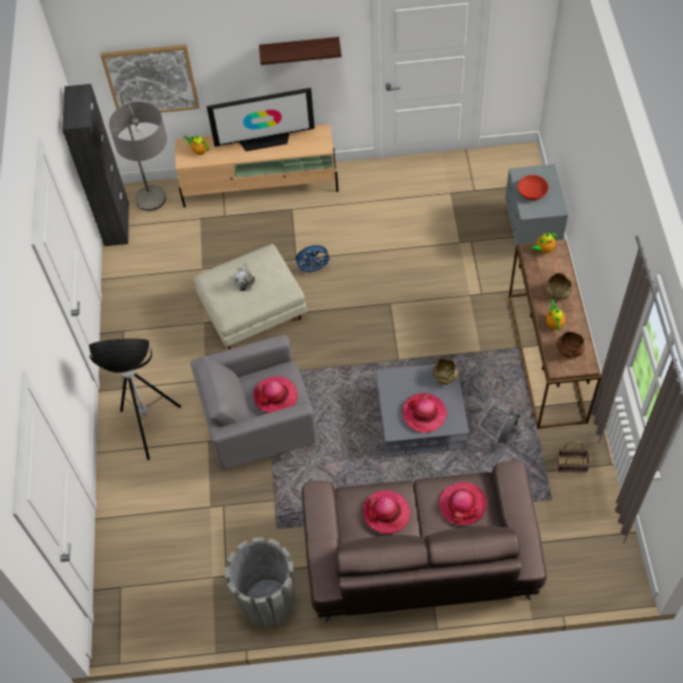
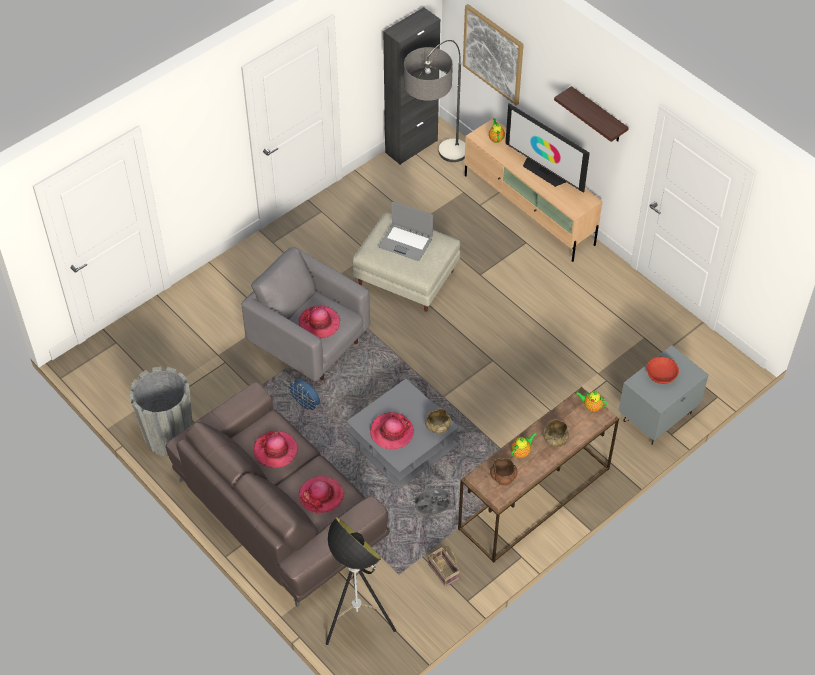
camera: 50 degrees right, 5 degrees down
(149, 427) = (253, 278): floor lamp -> floor lamp (357, 621)
(244, 281) = (405, 243): plush toy -> laptop
(313, 269) = (480, 291): blue fan -> blue fan (306, 405)

